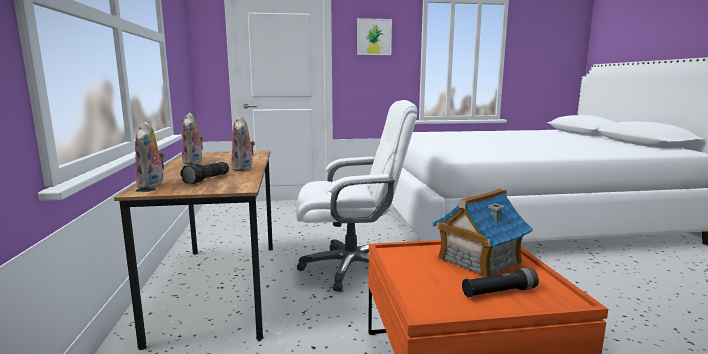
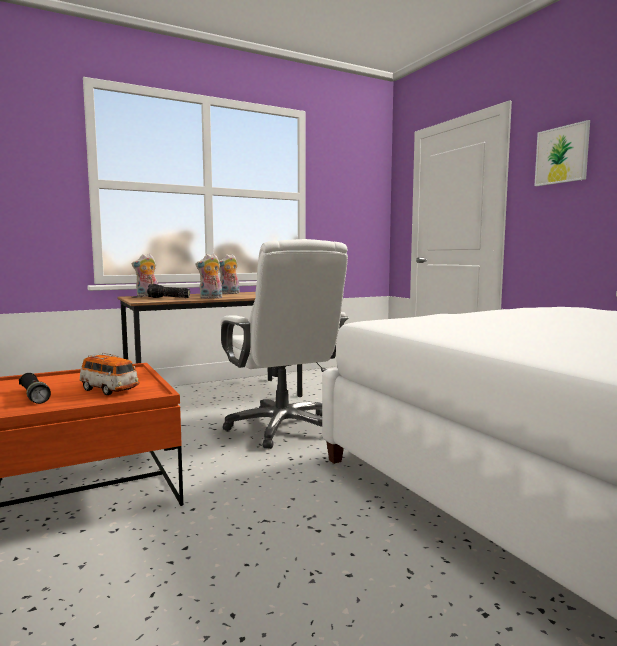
camera: 70 degrees right, 5 degrees down
(478, 261) = (109, 390): toy house -> toy car

